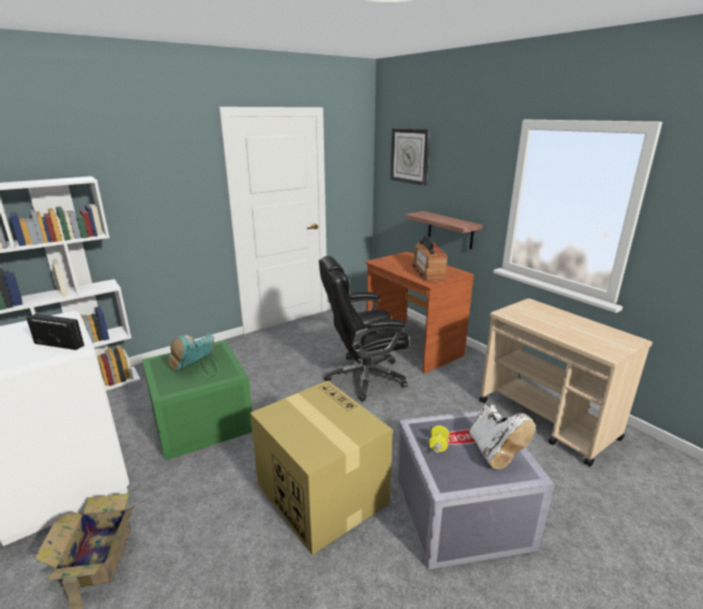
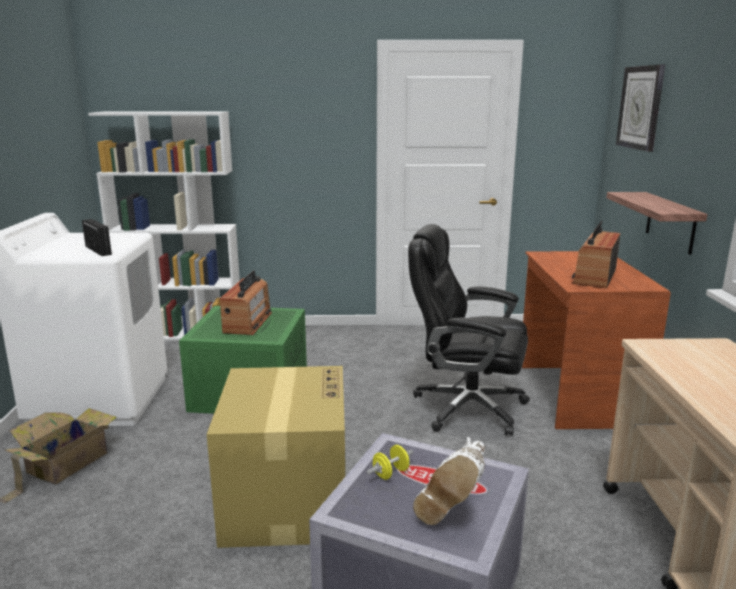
camera: 35 degrees right, 5 degrees down
(194, 366) = (247, 322): turquoise boot -> radio

